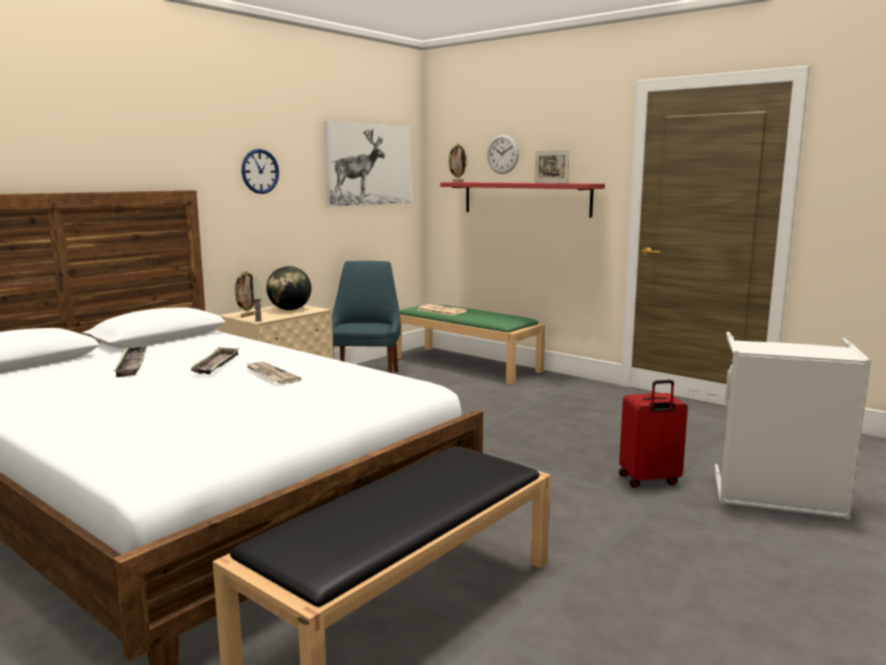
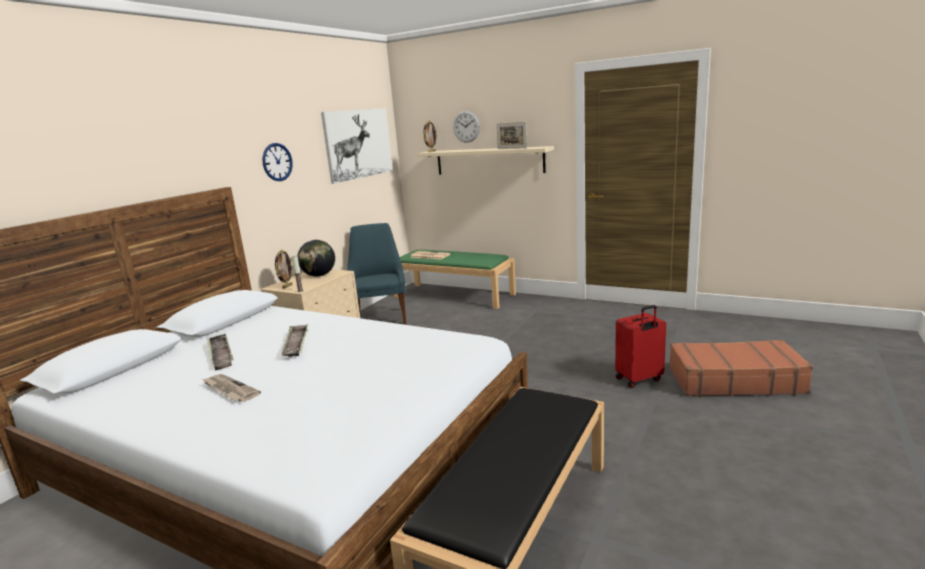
camera: 10 degrees left, 5 degrees up
(270, 375) = (349, 348): newspaper -> newspaper (229, 390)
(525, 198) = (489, 161): red shelf -> beige shelf
(778, 498) = (734, 380): grey laundry basket -> brown suitcase

